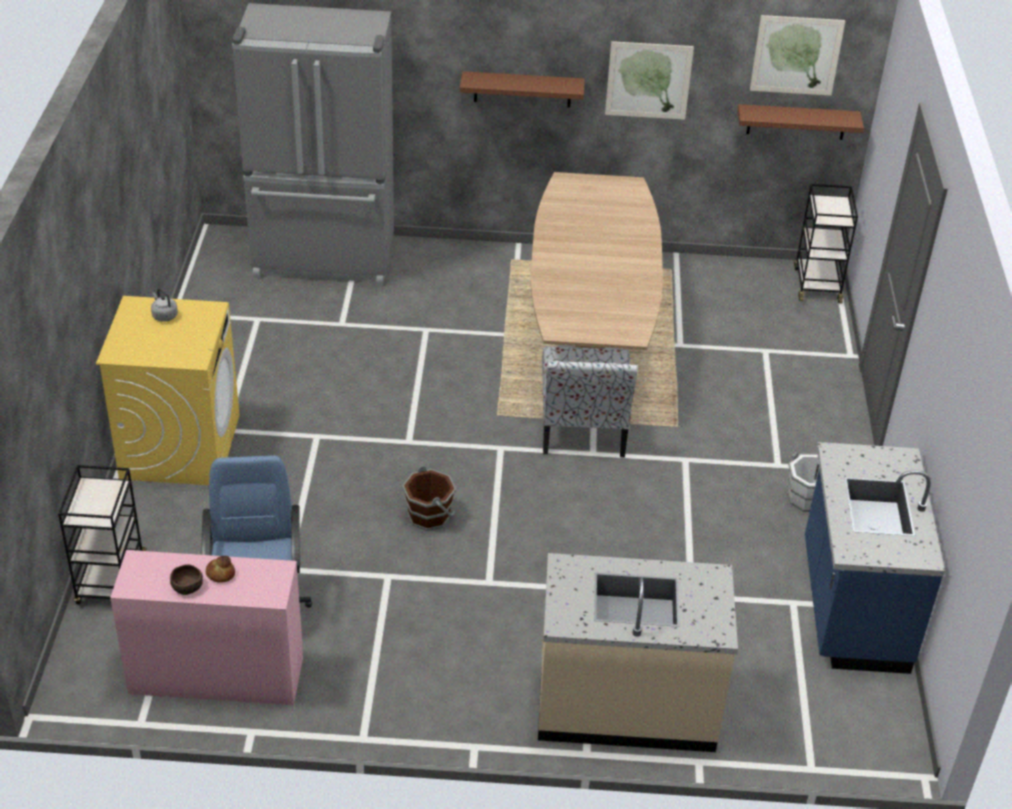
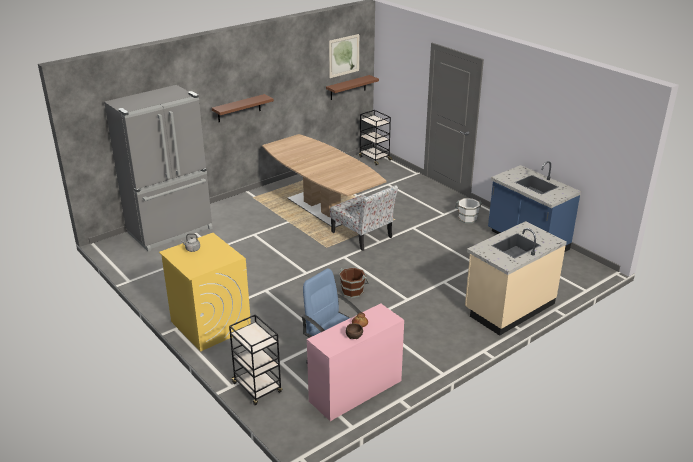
camera: 40 degrees left, 10 degrees down
(648, 80) = (290, 86): picture -> none

